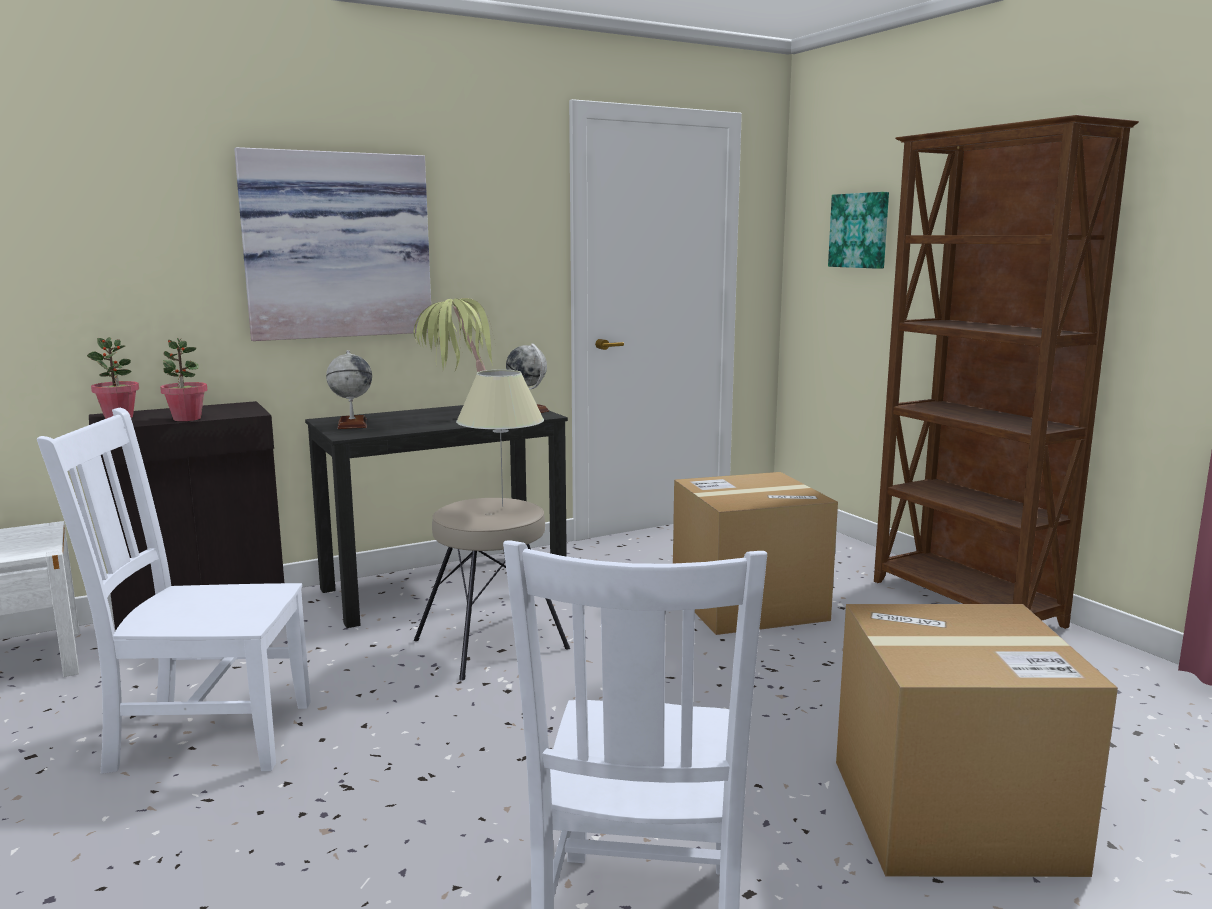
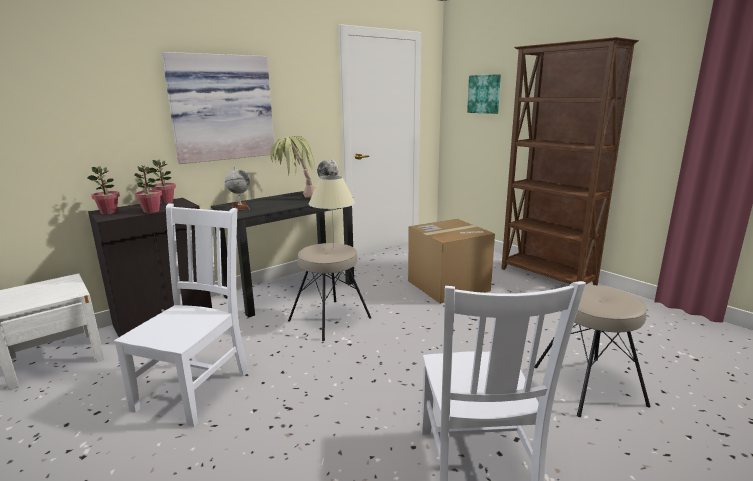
camera: 10 degrees left, 5 degrees up
(205, 735) = (196, 388): white chair -> white chair turned 120 degrees clockwise
(222, 407) = (166, 202): none -> potted plant
(951, 814) = (589, 385): cardboard box -> beige stool

